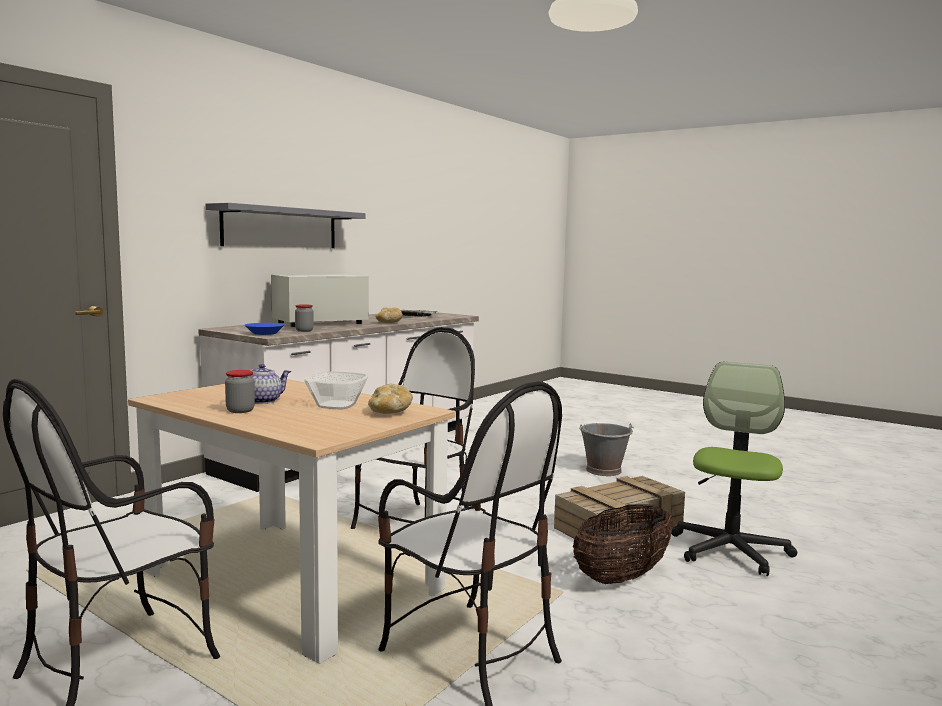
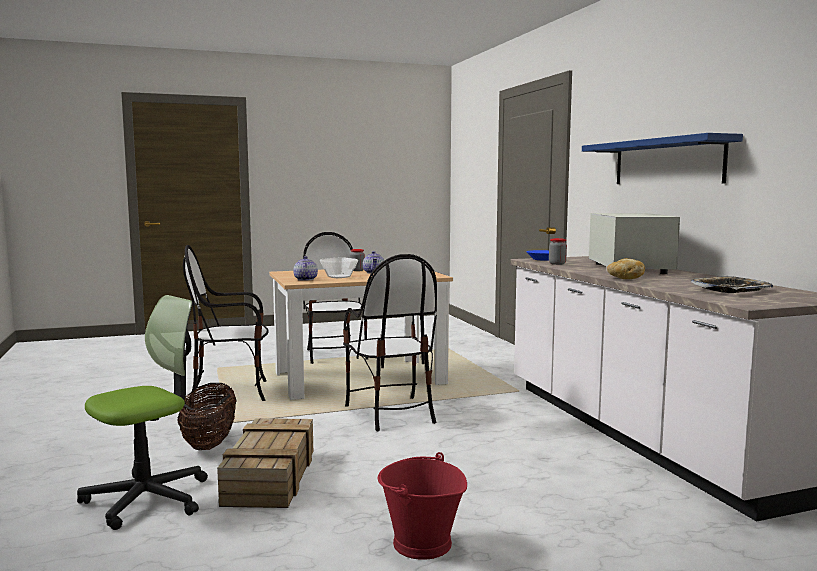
camera: 125 degrees right, 0 degrees up
(281, 228) = (667, 162): grey shelf -> blue shelf
(390, 412) = (305, 279): bread -> teapot
(604, 470) = (421, 544): grey bucket -> red bucket
(730, 550) = (147, 499): office chair -> office chair turned 105 degrees counterclockwise

